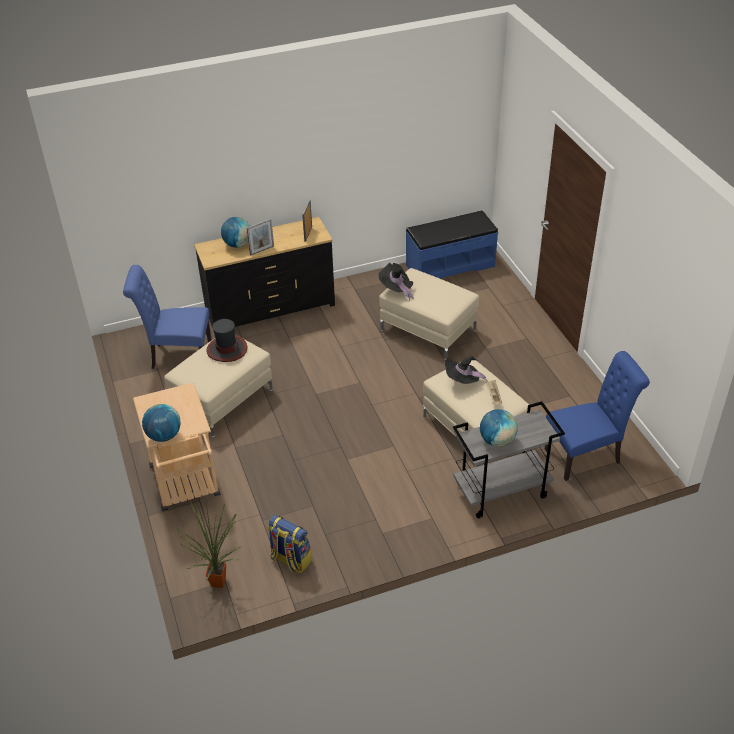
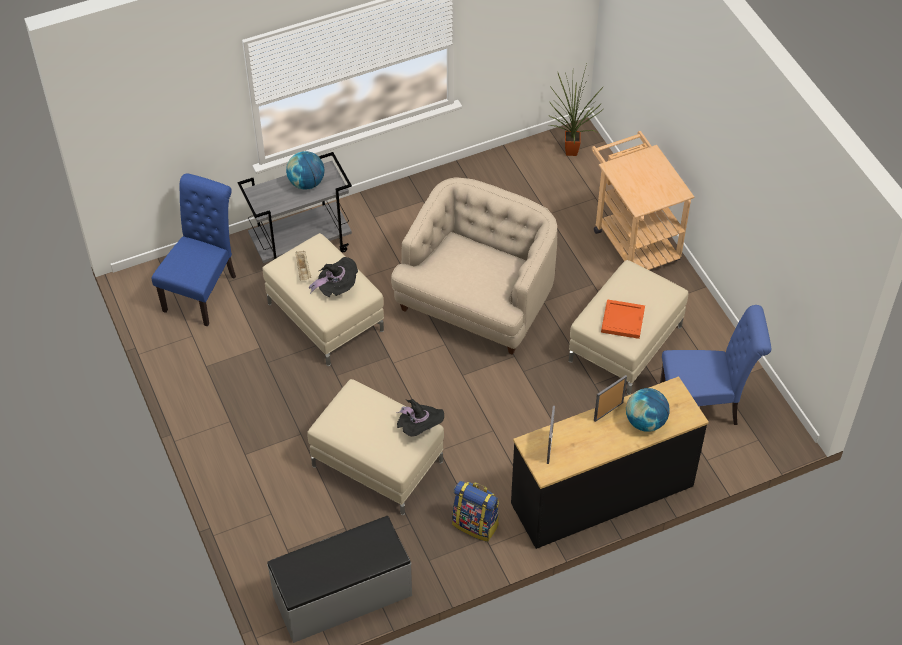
camera: 175 degrees right, 10 degrees up
(164, 436) = (643, 154): globe -> none
(226, 349) = (623, 321): hat -> orange tray
(290, 560) = (509, 173): backpack -> backpack (476, 524)
(340, 438) = (476, 300): none -> beige armchair
(450, 265) = (343, 597): blue bench -> grey bench
(587, 455) = (203, 290): blue chair -> blue chair turned 135 degrees clockwise

